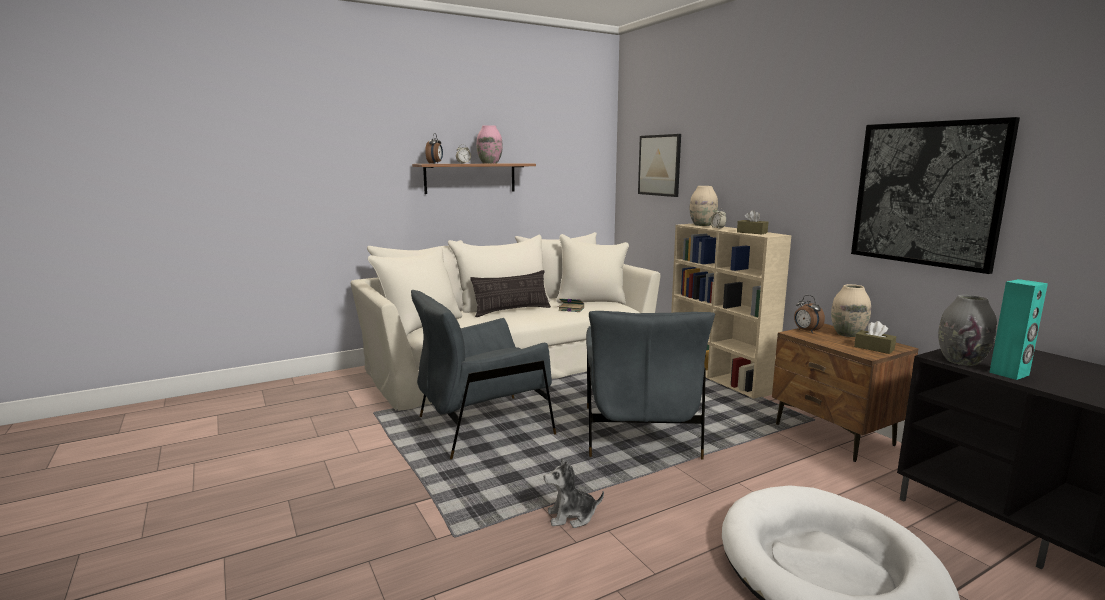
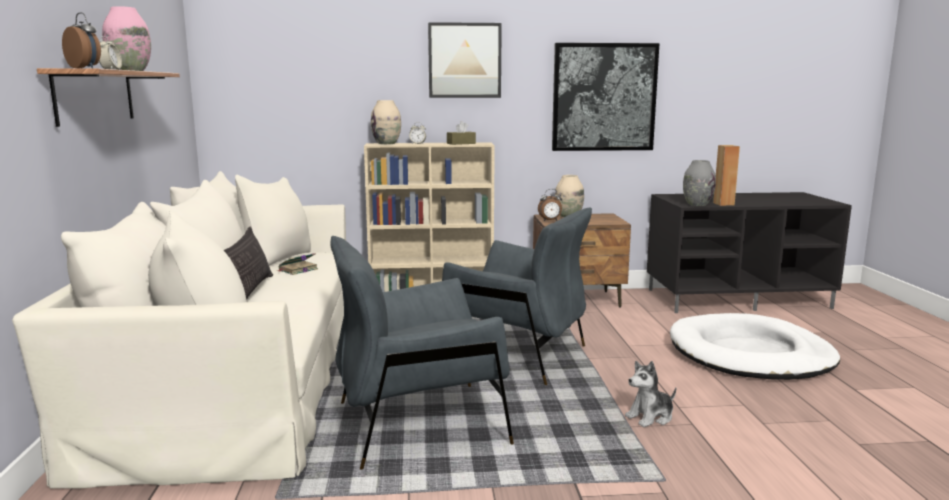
camera: 65 degrees left, 0 degrees up
(483, 426) = (419, 423): grey armchair -> grey armchair turned 75 degrees clockwise
(571, 516) = (650, 417): plush toy -> plush toy turned 45 degrees clockwise
(659, 165) = (287, 78): picture -> picture (464, 60)
(874, 348) = (606, 218): brown tissue box -> none
(1009, 374) = (724, 204): turquoise speaker -> brown speaker

